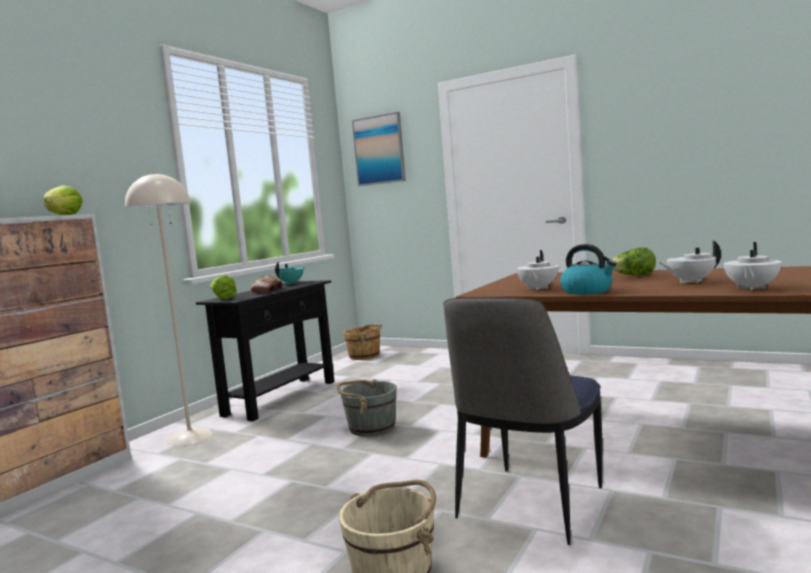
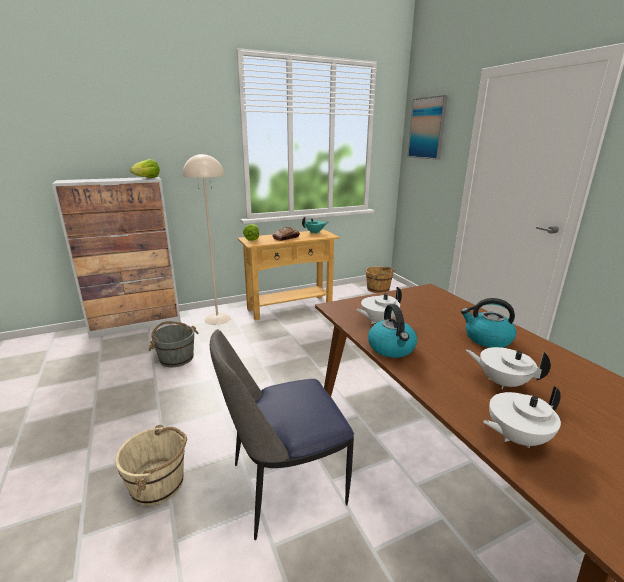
camera: 35 degrees right, 15 degrees up
(281, 398) = (290, 307): black console table -> beige console table
(371, 428) = (298, 357): grey bucket -> grey bucket (176, 358)
(632, 276) = (487, 339): lettuce -> kettle

